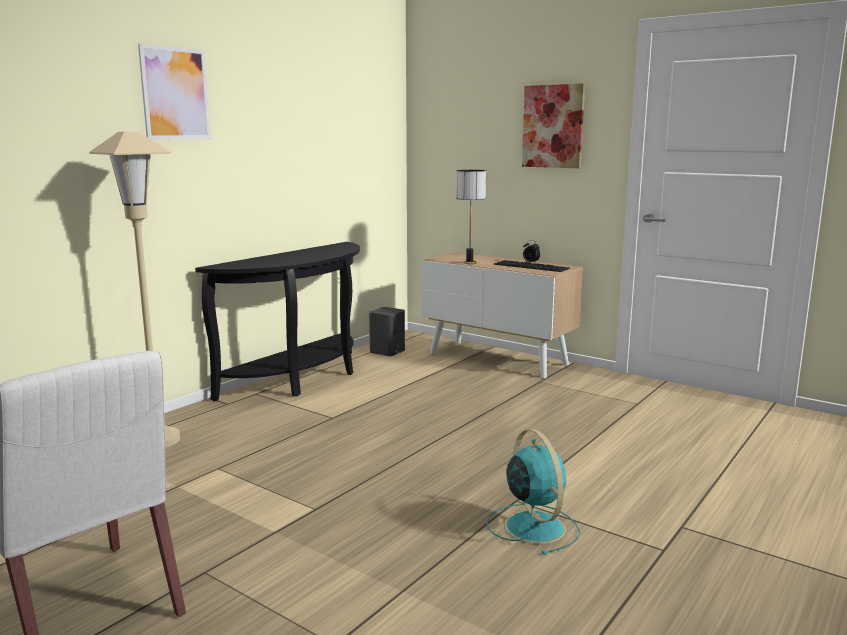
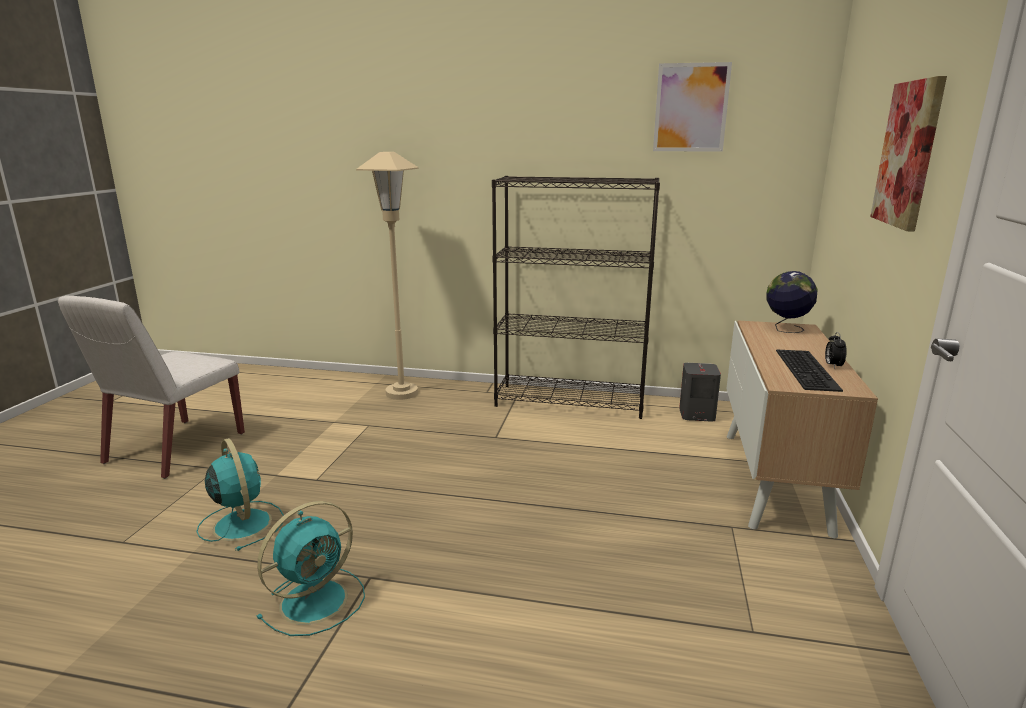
camera: 65 degrees right, 5 degrees up
(175, 94) = (479, 117): picture -> picture (691, 108)
(303, 379) = (571, 401): black console table -> black bookcase
(367, 558) = (242, 523): none -> turquoise fan
(457, 256) = (786, 329): none -> globe
(469, 263) = (760, 340): table lamp -> none

